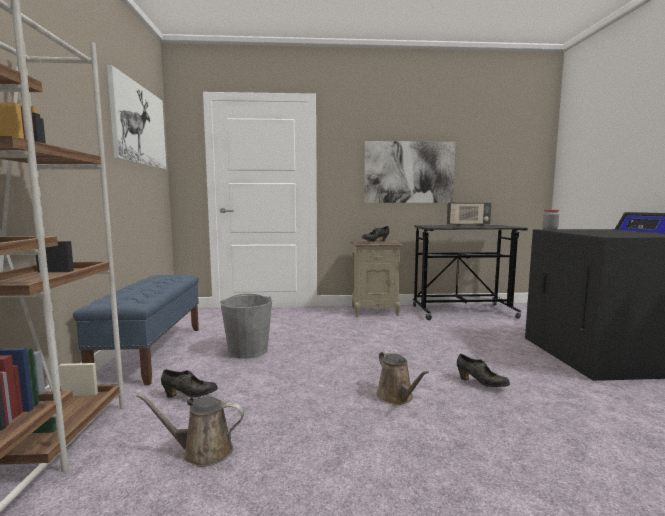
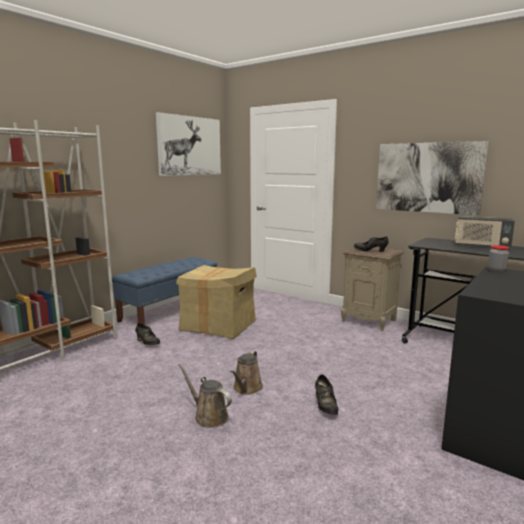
camera: 40 degrees right, 5 degrees up
(202, 451) = (111, 372): brown watering can -> brown watering can (208, 416)
(248, 350) = (218, 326): grey bucket -> cardboard box

